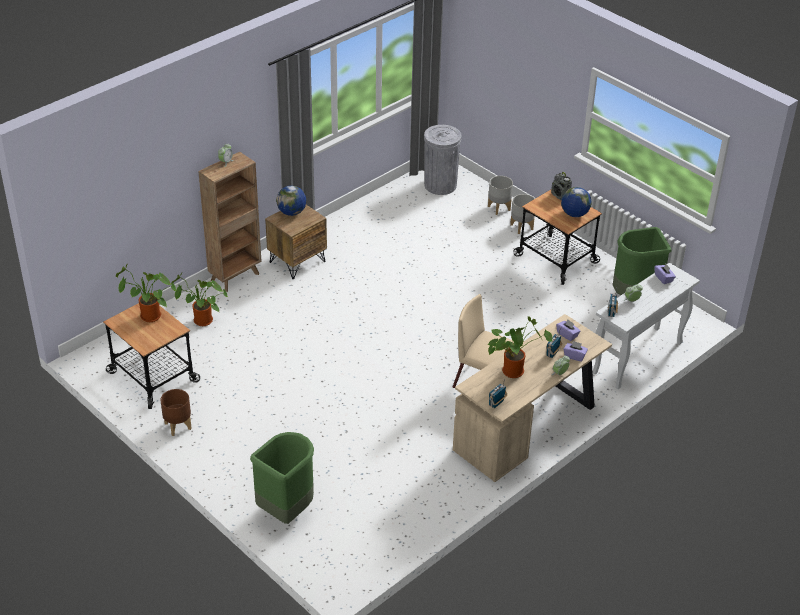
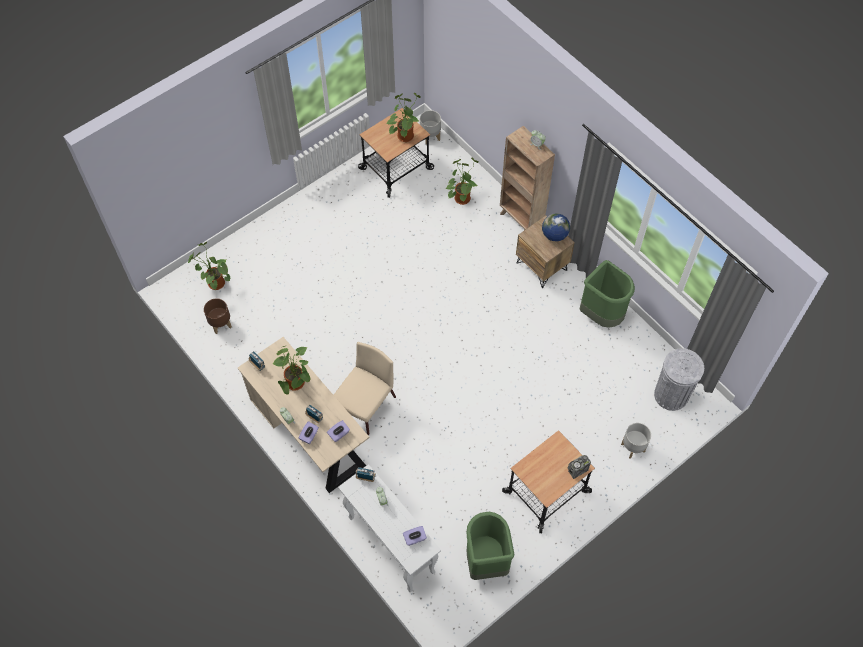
camera: 95 degrees right, 20 degrees up
(177, 426) = (340, 186): brown planter -> brown planter (220, 324)
(286, 510) = (244, 255): green trash can -> green trash can (601, 315)
(331, 535) = (214, 283): none -> potted plant
(522, 227) = (600, 466): grey planter -> grey planter (430, 137)
(574, 214) = (544, 479): globe -> none

